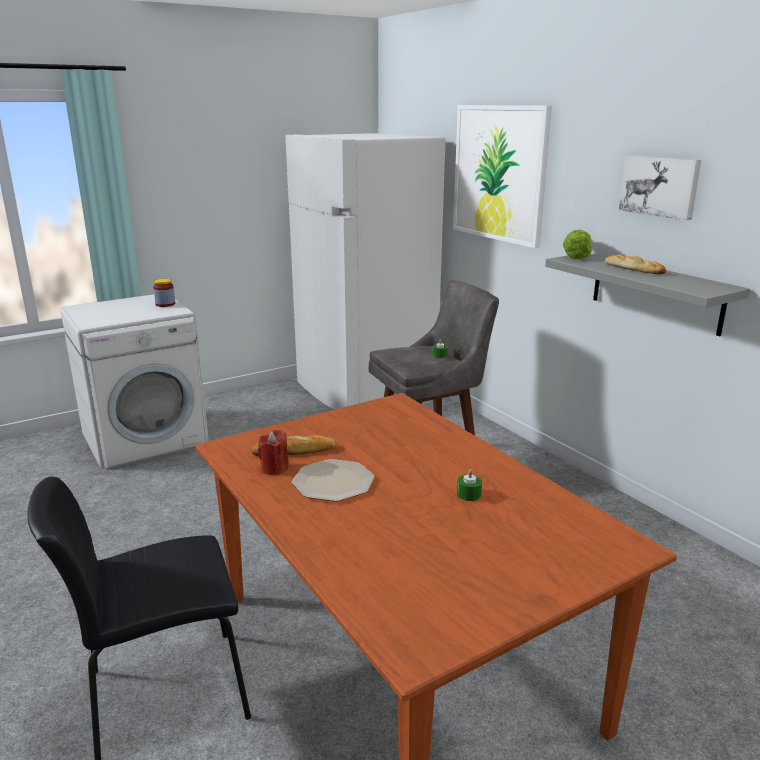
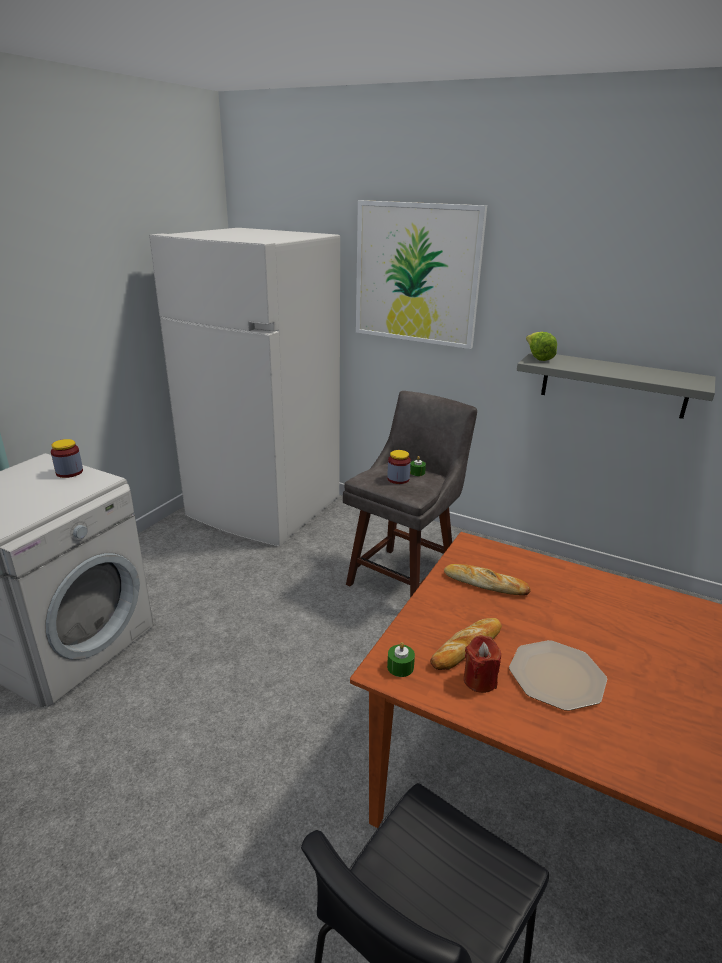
camera: 30 degrees left, 5 degrees up
(415, 356) = (398, 479): none -> jar
(469, 494) = (678, 642): green candle -> green candle (400, 667)
(633, 269) = (605, 366): bread -> bread (485, 583)
(660, 186) = (620, 287): picture -> none

